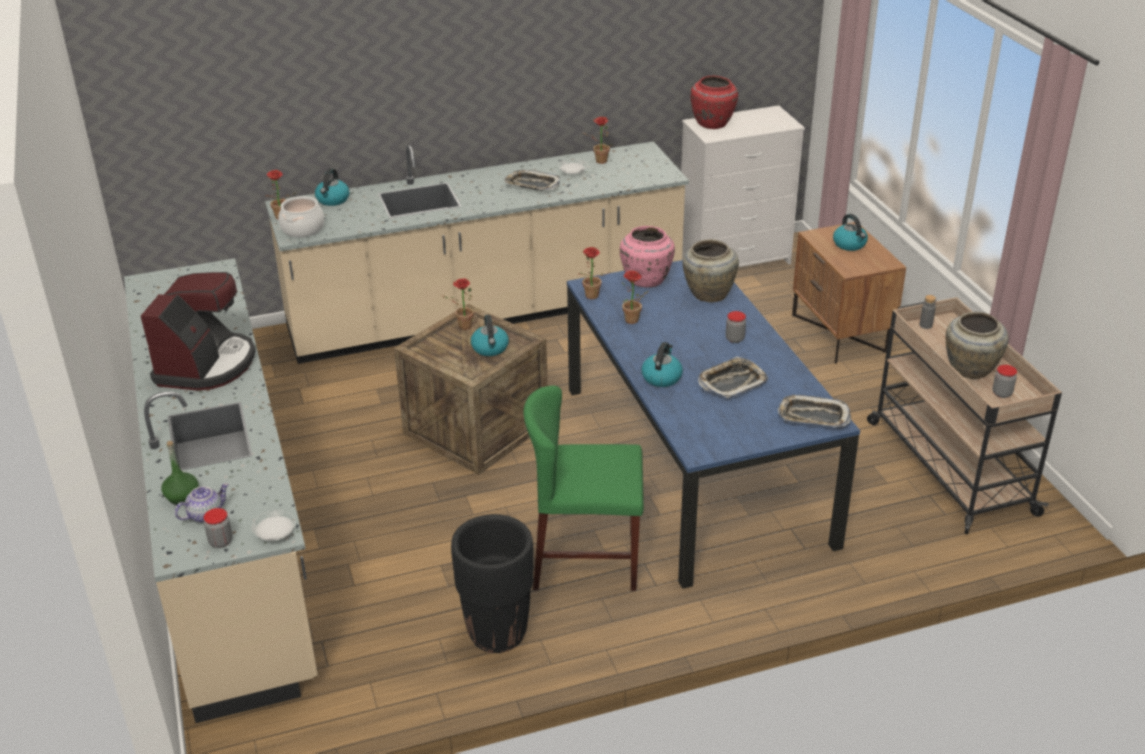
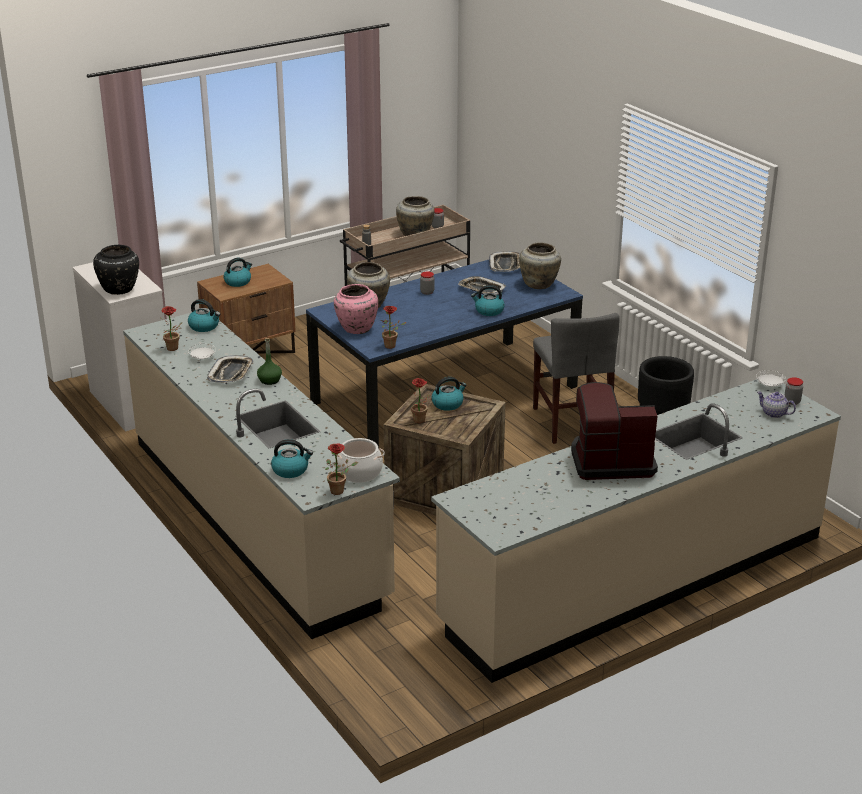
camera: 105 degrees left, 5 degrees down
(182, 496) = (765, 427): green bottle -> green bottle (269, 380)
(585, 560) = (571, 422): green chair -> grey chair
(632, 322) = (421, 327): potted plant -> none
(644, 177) = (204, 326): none -> kettle
(712, 124) = (120, 289): red vase -> black vase
(735, 434) = (539, 284): none -> beige vase

